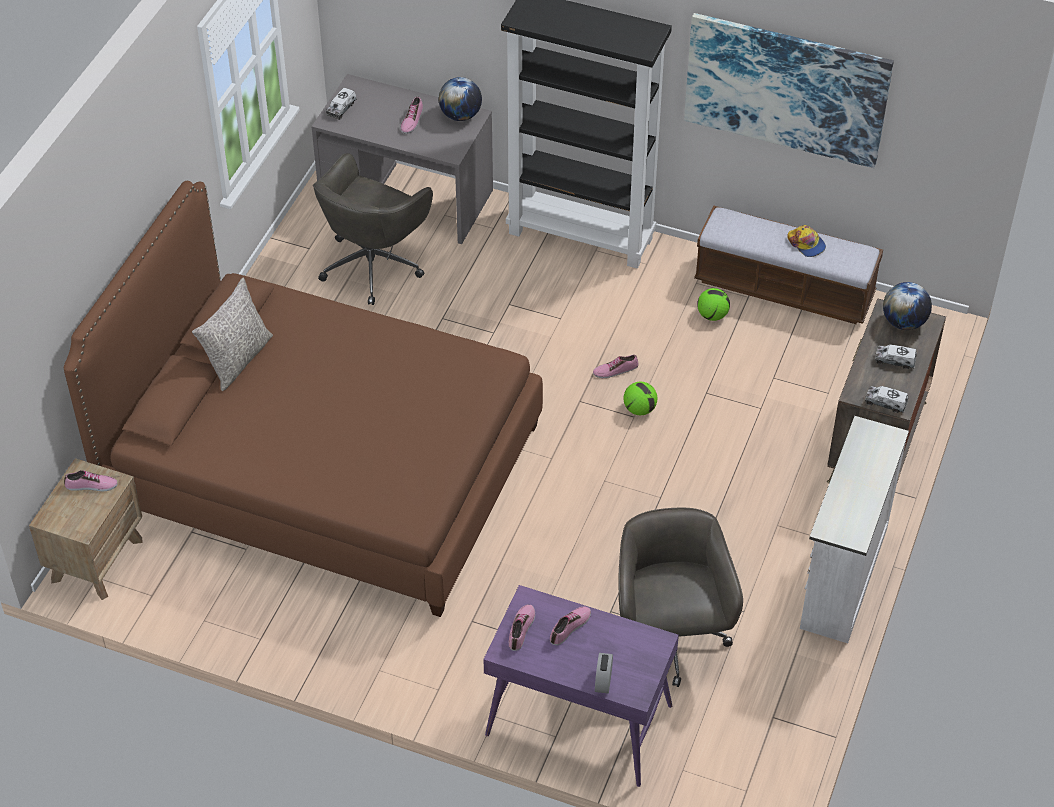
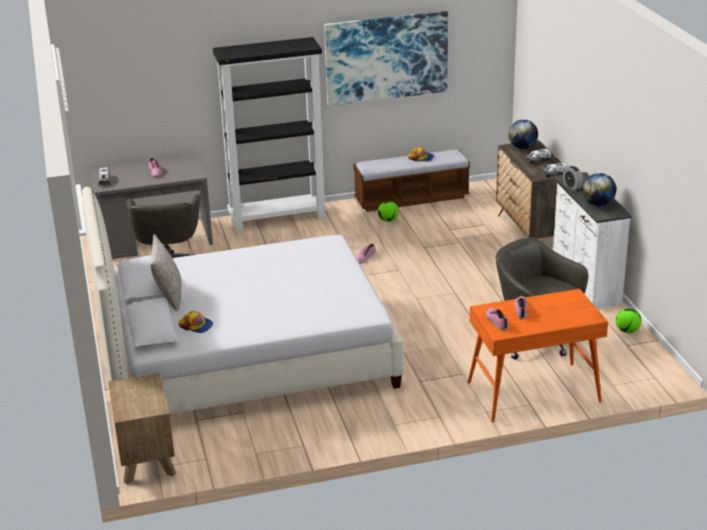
camera: 35 degrees left, 20 degrees down
(91, 486) = (136, 388): shoe -> none
(220, 428) = (196, 326): none -> cap
(322, 467) = (245, 359): brown bed -> white bed
(460, 115) = (182, 161): globe -> globe (598, 204)
(578, 721) = (533, 393): purple desk -> orange desk
(603, 681) = (569, 320): alarm clock -> alarm clock (572, 186)
(639, 409) = (398, 266): football -> football (627, 331)

